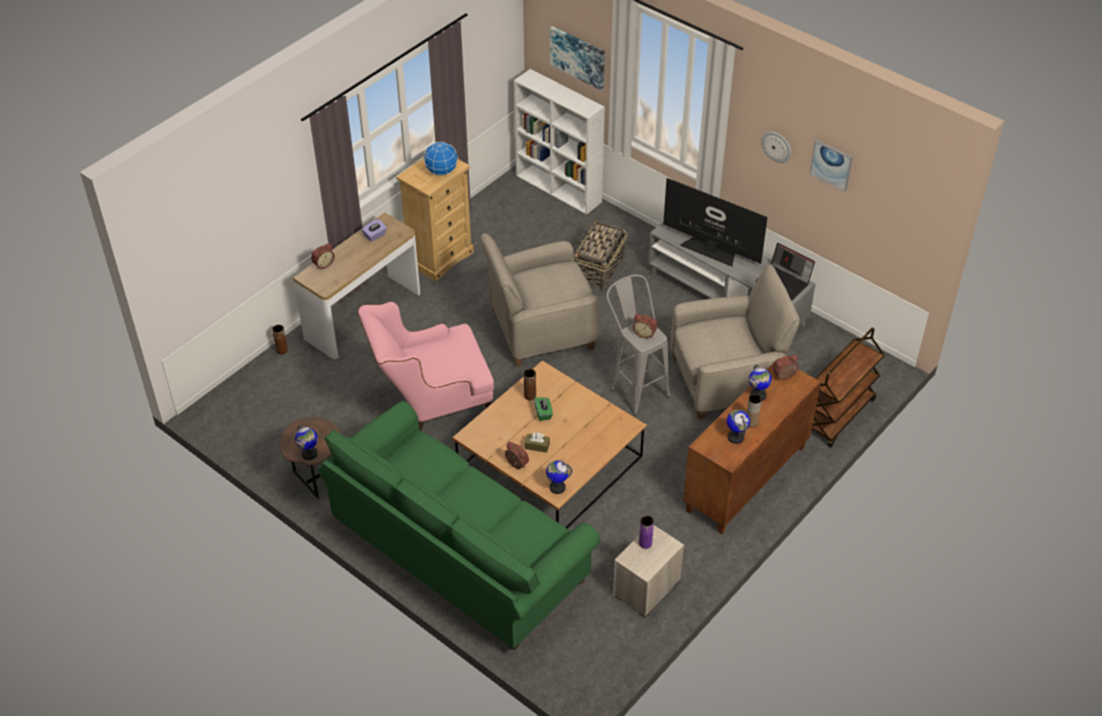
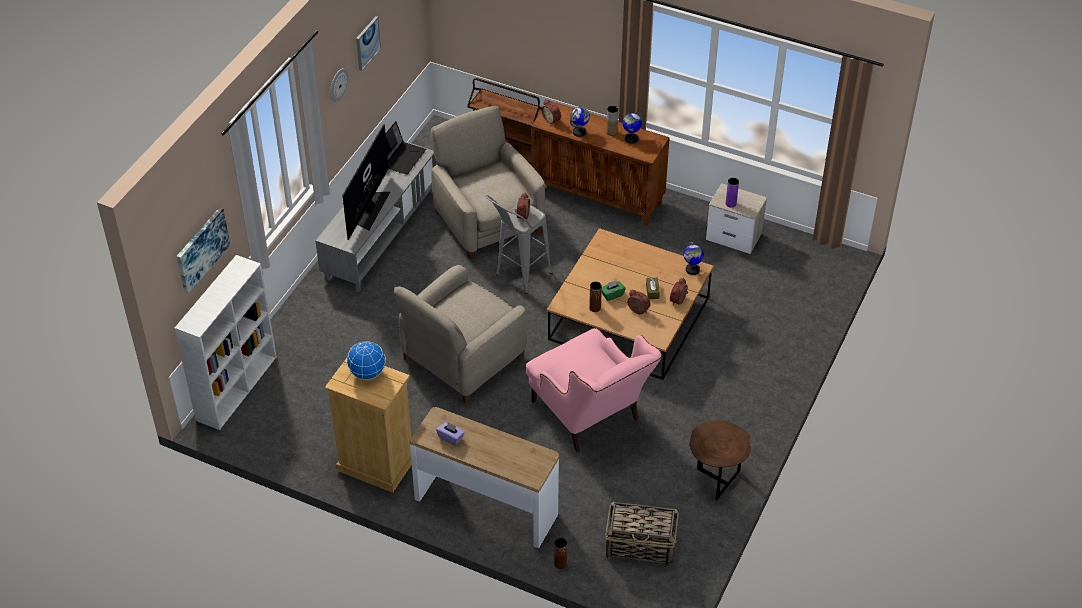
camera: 105 degrees left, 0 degrees up
(309, 454) = (737, 438): globe -> none
(323, 264) = (509, 469): alarm clock -> alarm clock (637, 311)
(460, 552) = (751, 356): green sofa -> none
(540, 329) = (462, 359): beige armchair -> beige armchair turned 75 degrees clockwise
(599, 269) = (362, 331): basket -> basket (641, 546)

